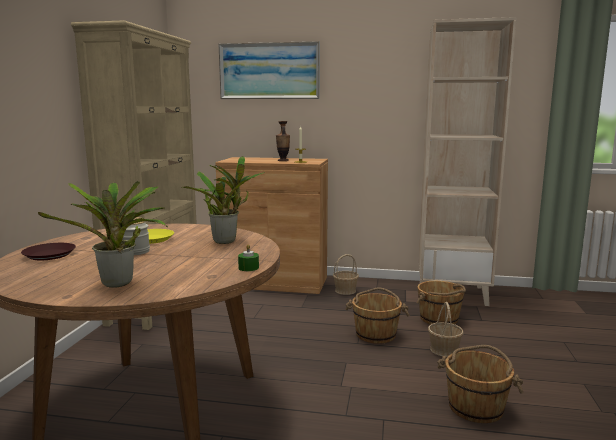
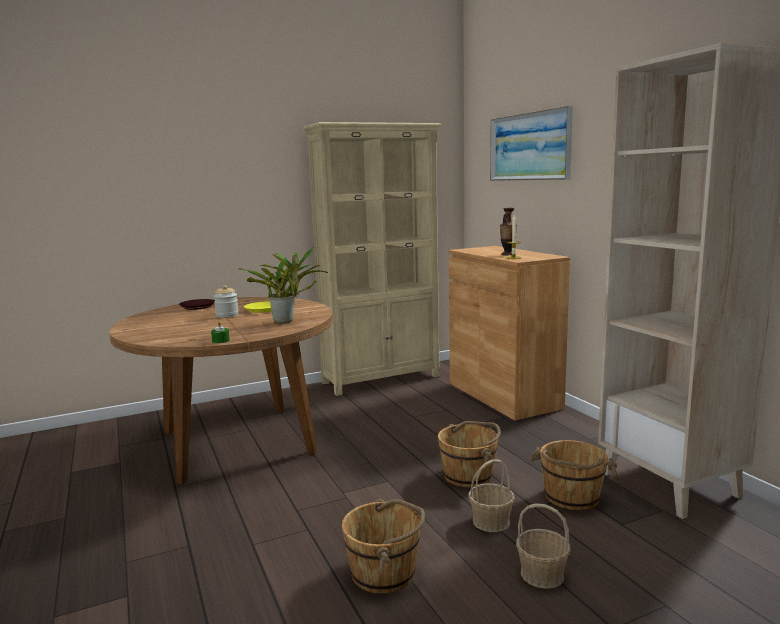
camera: 55 degrees right, 0 degrees up
(119, 285) = (153, 330): potted plant -> none
(345, 291) = (548, 428): basket -> basket (542, 574)

